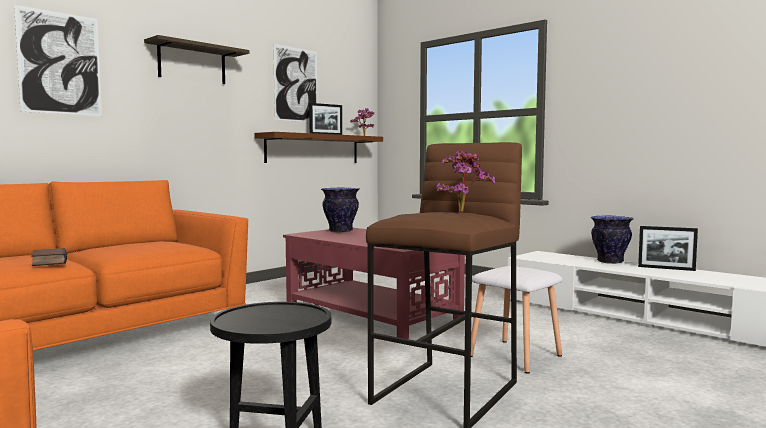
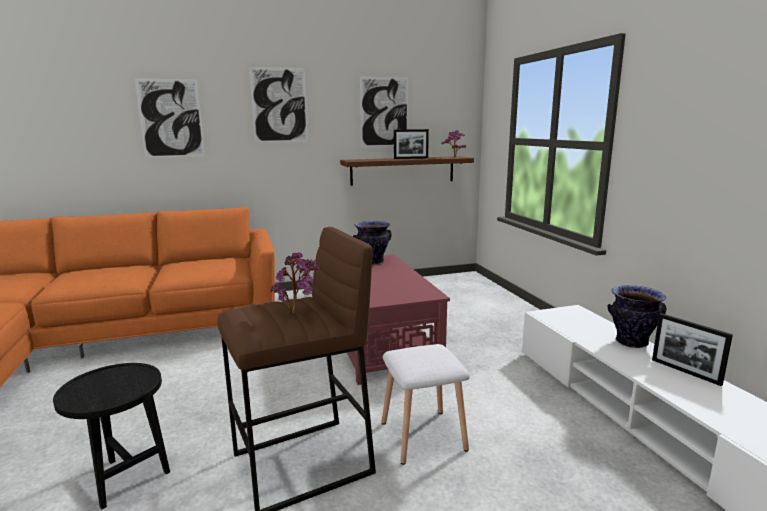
camera: 30 degrees right, 10 degrees up
(48, 261) = (120, 279): book -> none
(192, 63) = (279, 105): shelf -> picture

